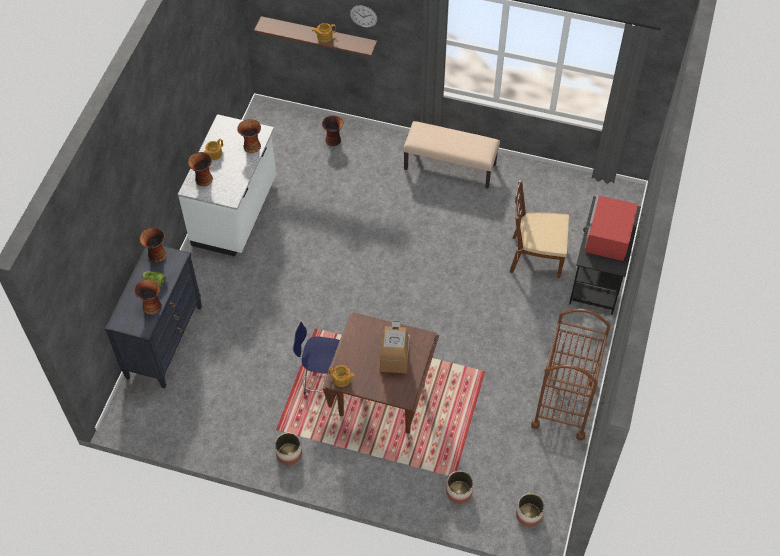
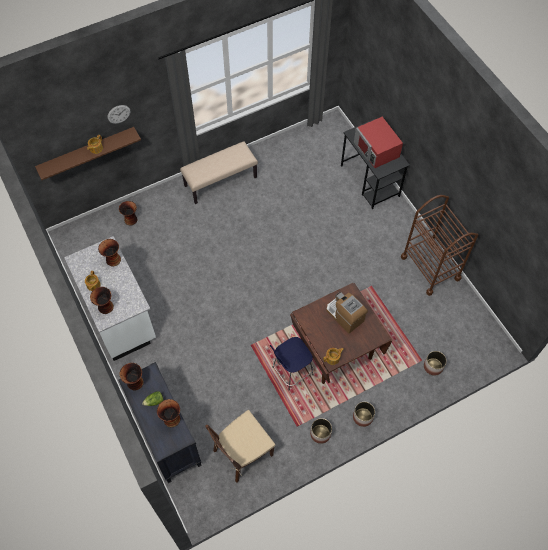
camera: 45 degrees left, 5 degrees up
(529, 515) = (480, 345): planter -> planter (363, 417)
(535, 256) = (325, 197): brown chair -> brown chair (242, 453)

